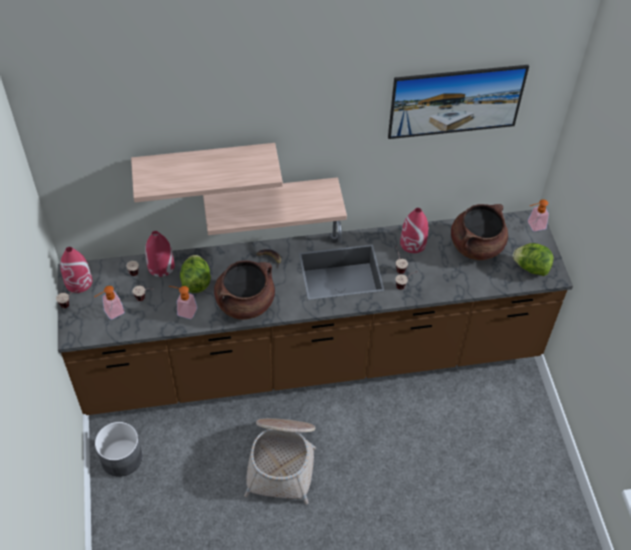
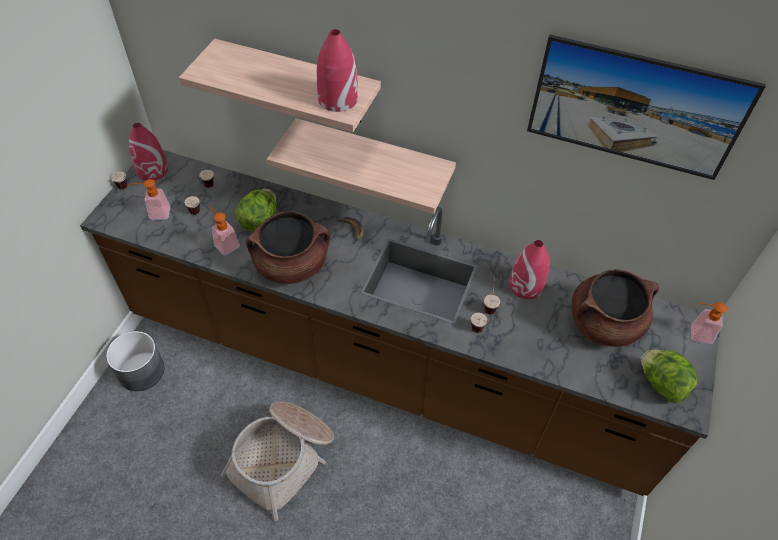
camera: 30 degrees right, 0 degrees up
(161, 266) = (238, 190): red vase -> red vase (337, 99)

